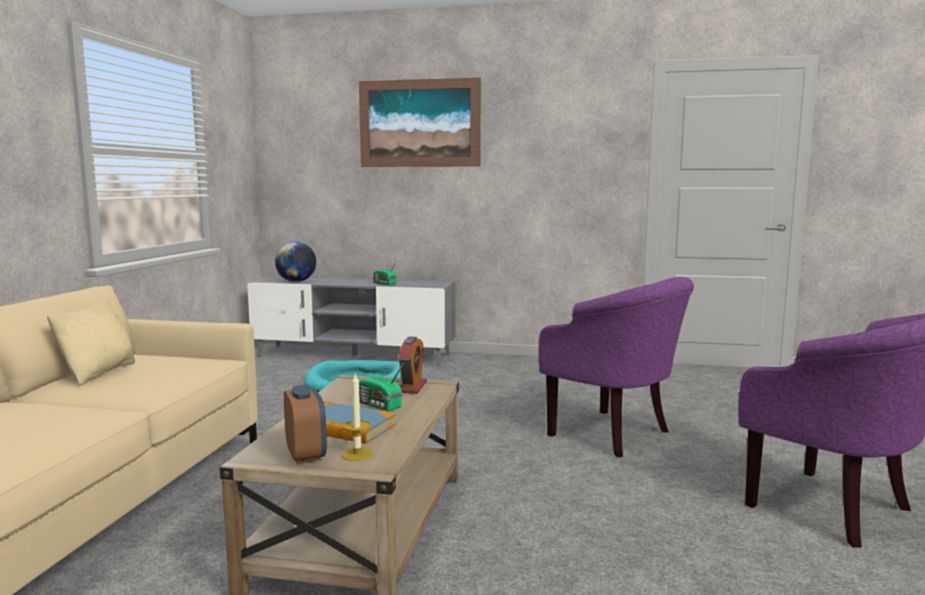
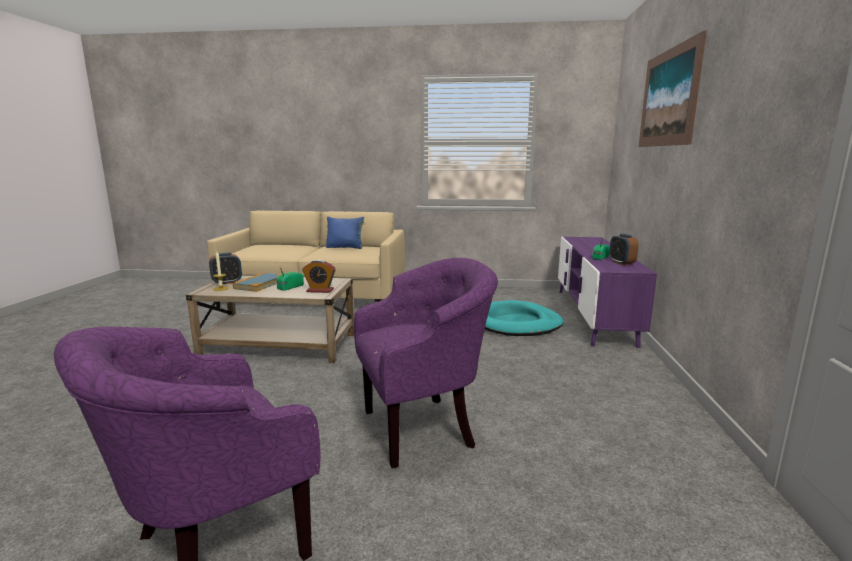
camera: 85 degrees right, 5 degrees up
(98, 373) = (345, 247): beige pillow -> blue pillow
(296, 281) = (580, 242): globe -> none
(354, 355) = (593, 315): grey tv stand -> purple tv stand
(412, 282) = (621, 263): none -> alarm clock
(615, 434) = (424, 427): purple armchair -> purple armchair turned 150 degrees counterclockwise

